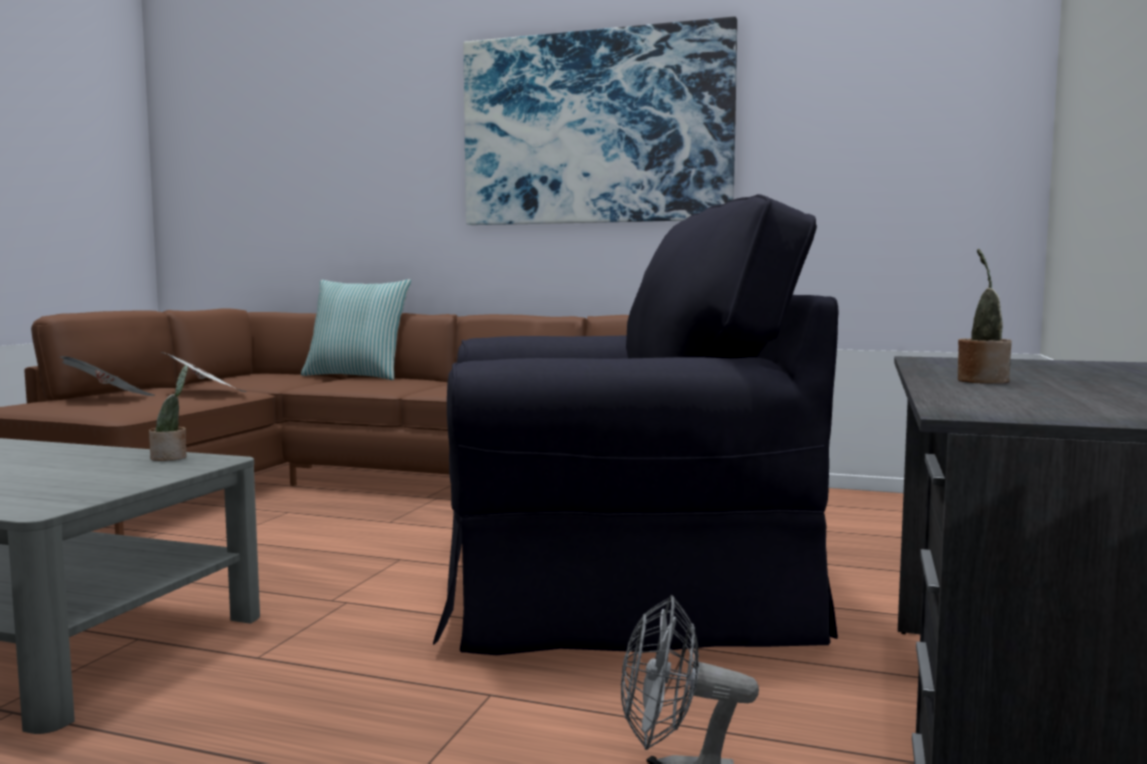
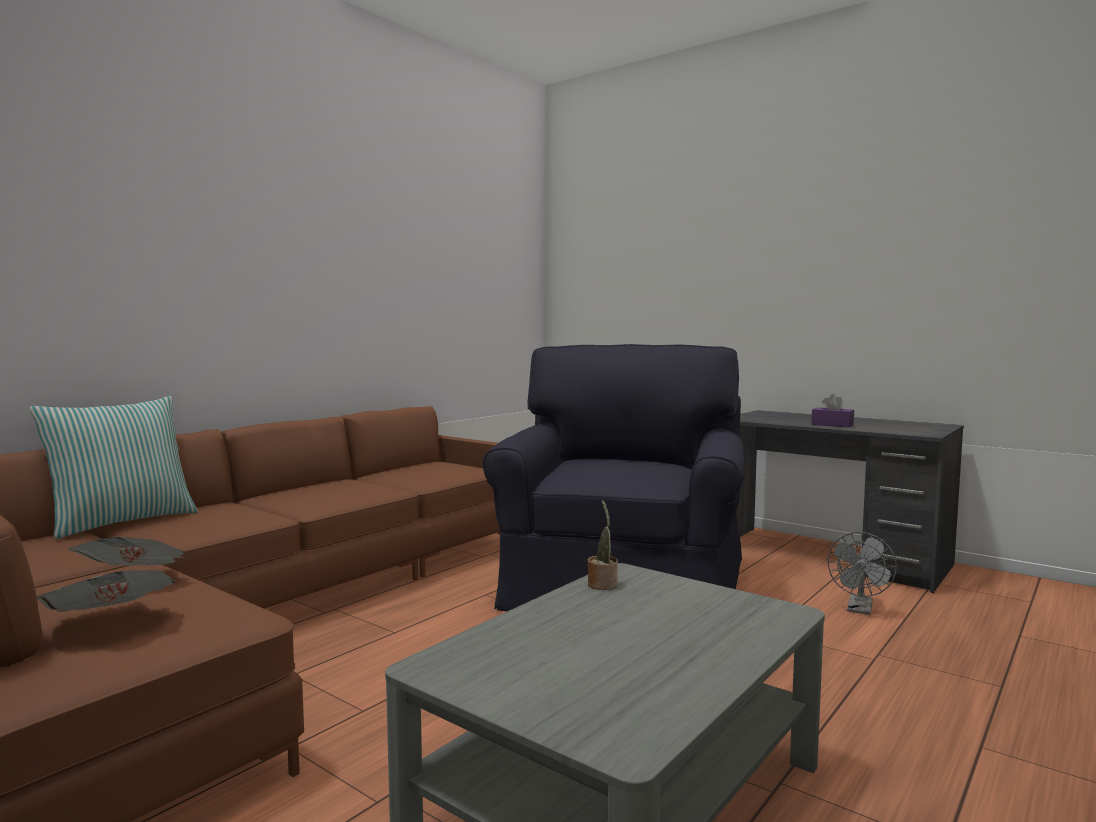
camera: 70 degrees left, 0 degrees up
(595, 128) = (320, 248): picture -> none
(981, 381) = (832, 425): potted plant -> purple tissue box

